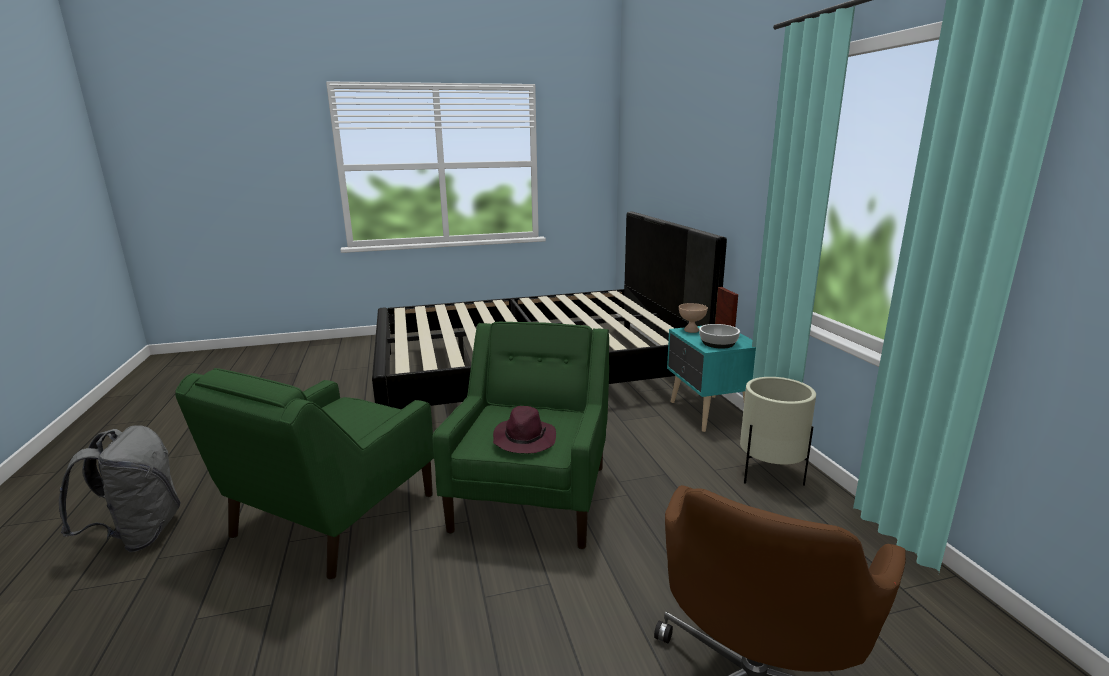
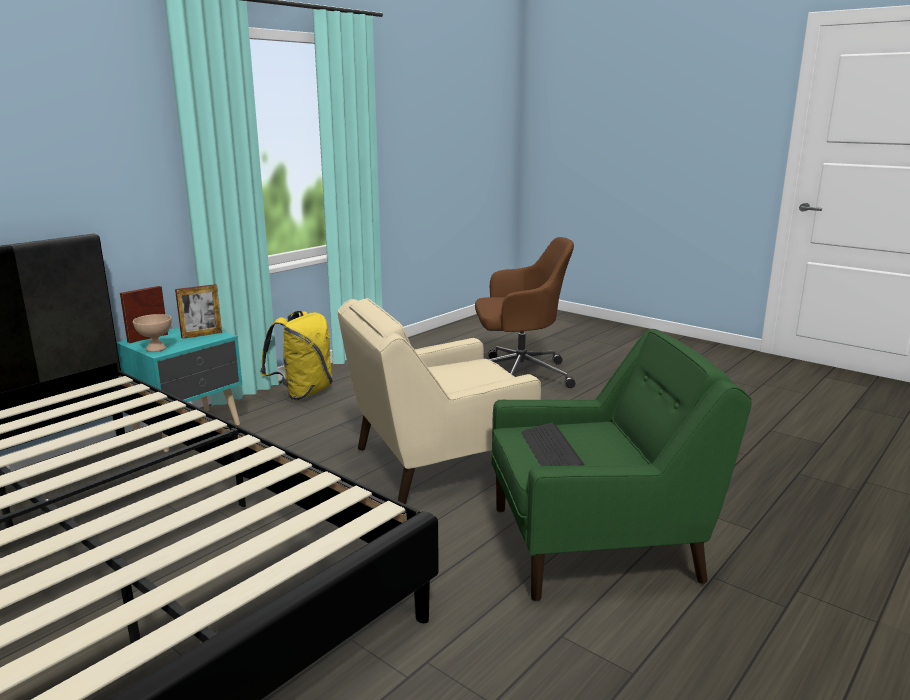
camera: 125 degrees left, 0 degrees up
(139, 535) = (811, 655): grey backpack -> none
(356, 418) = (551, 450): none -> keyboard
(524, 439) = (473, 375): purple hat -> none
(532, 496) = (437, 464): green armchair -> beige armchair
(718, 343) = (201, 335): bowl -> picture frame
(770, 475) = (303, 393): beige planter -> yellow backpack

